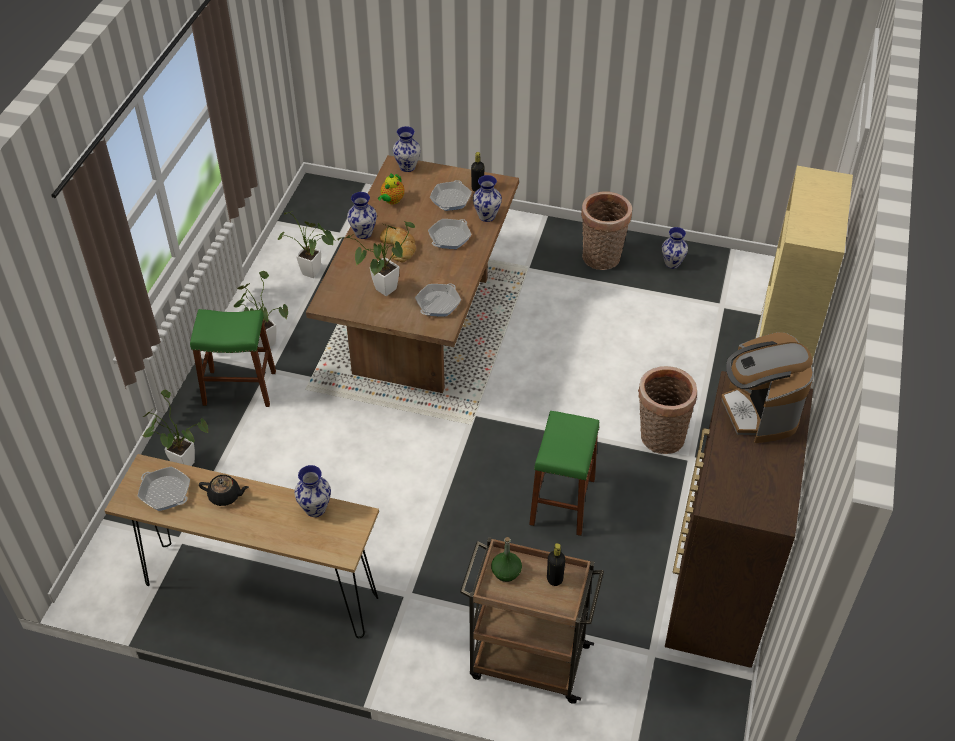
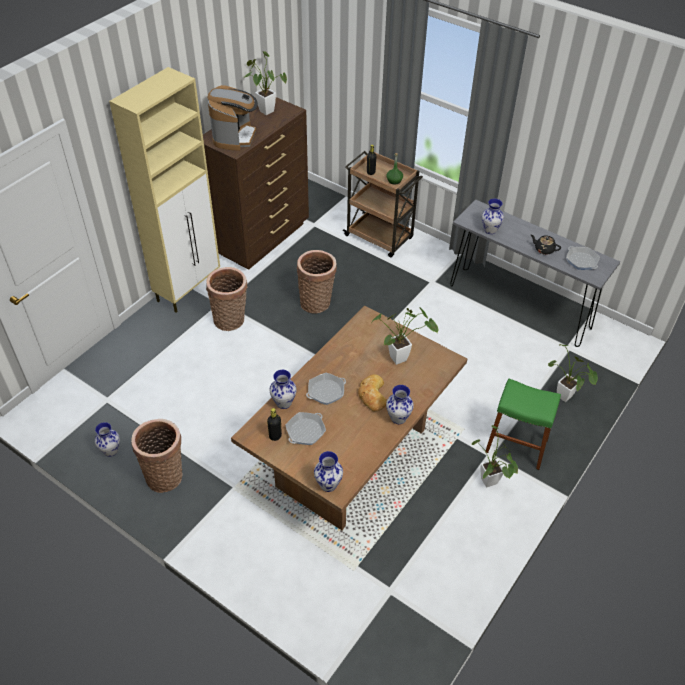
camera: 160 degrees left, 0 degrees up
(261, 591) = (519, 306): brown console table -> grey console table
(314, 274) = (429, 545): potted plant -> potted plant (264, 110)
(391, 201) = (360, 446): teapot -> none
(438, 303) = (362, 335): frying pan -> none
(562, 502) = (317, 302): green stool -> basket

